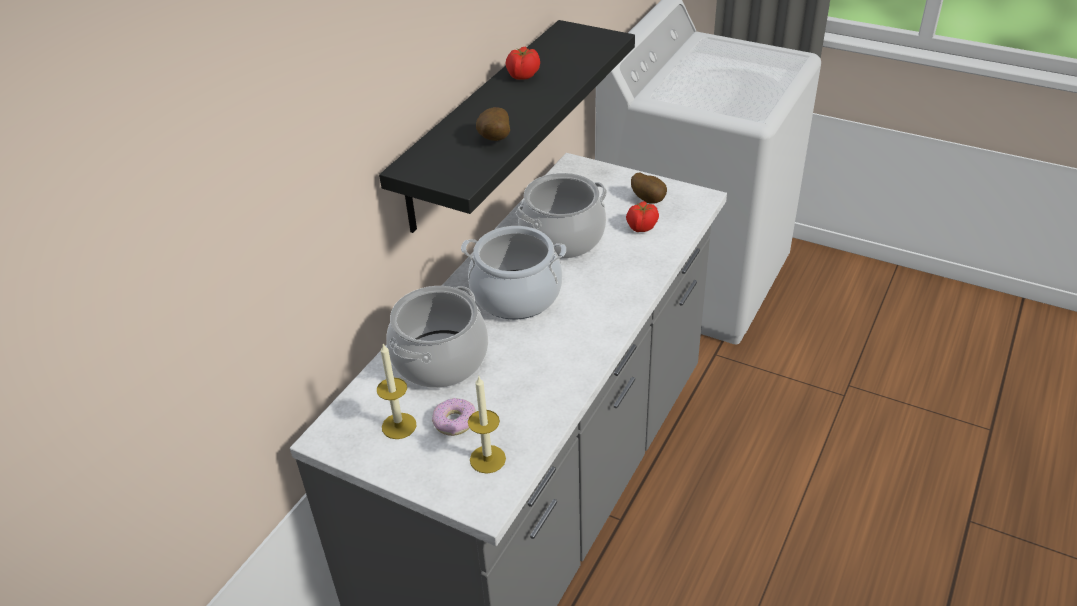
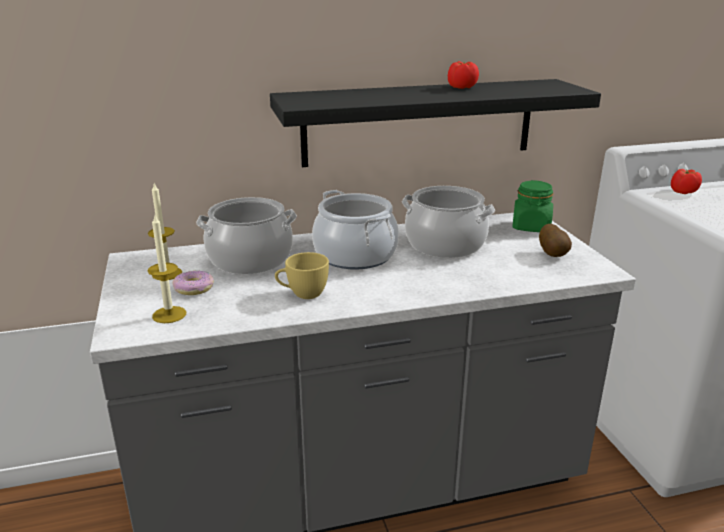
camera: 45 degrees right, 15 degrees down
(494, 140) = (366, 99): potato -> none
(548, 363) = (302, 294): none -> yellow cup
(592, 177) = (531, 227): none -> green jar
(641, 227) = (516, 264): tomato -> tomato (683, 192)

